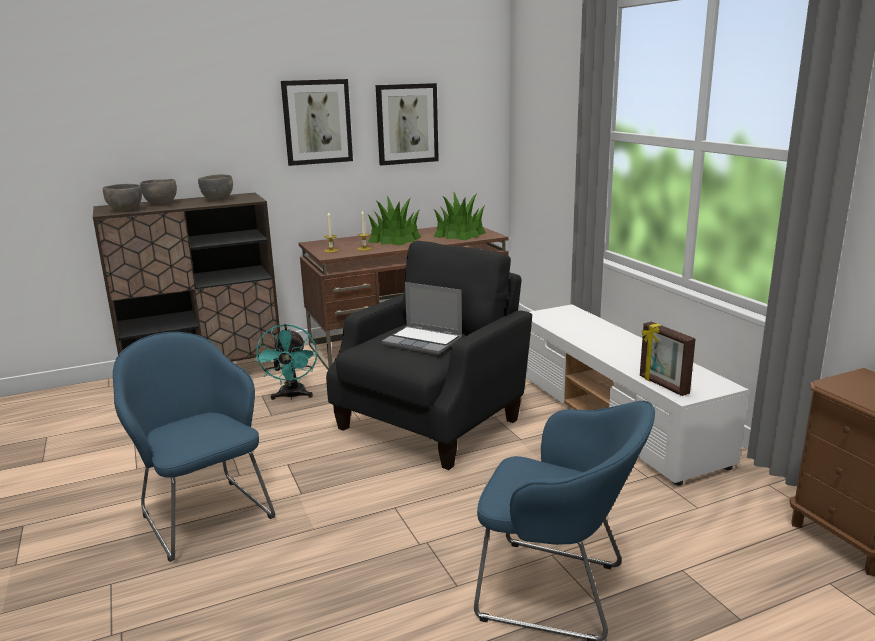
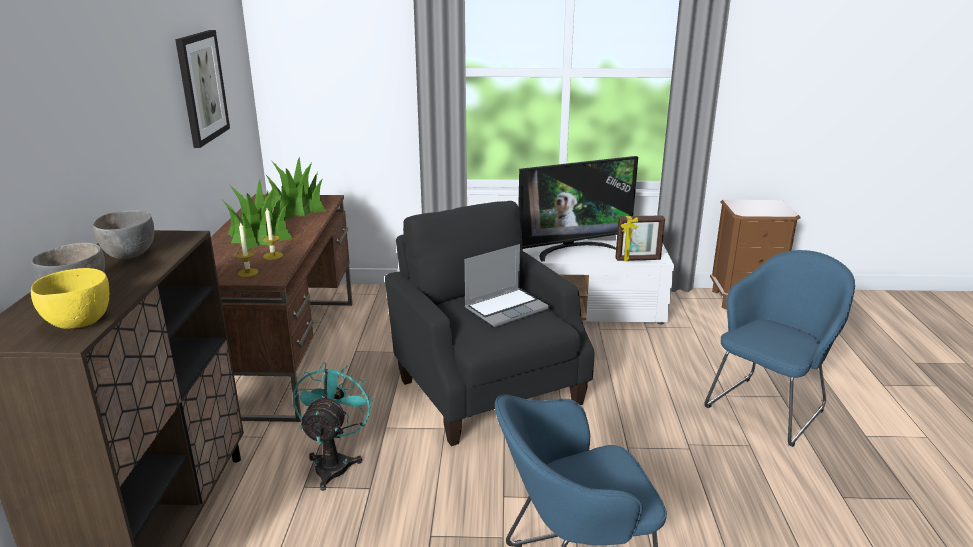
camera: 65 degrees left, 5 degrees up
(125, 210) = (78, 323): grey bowl -> yellow bowl
(292, 396) = (334, 462): turquoise fan -> turquoise fan turned 105 degrees counterclockwise
(317, 122) = (144, 102): picture -> none
(635, 353) = (572, 249): none -> television

